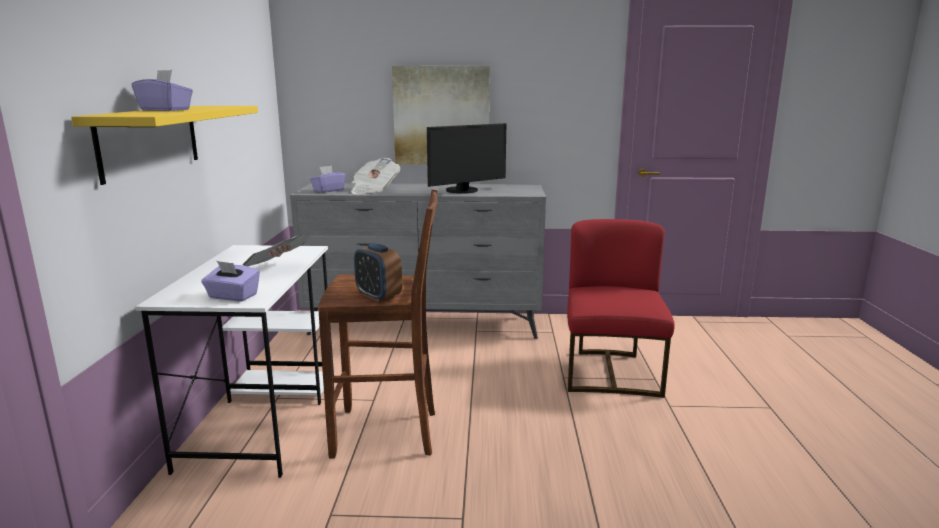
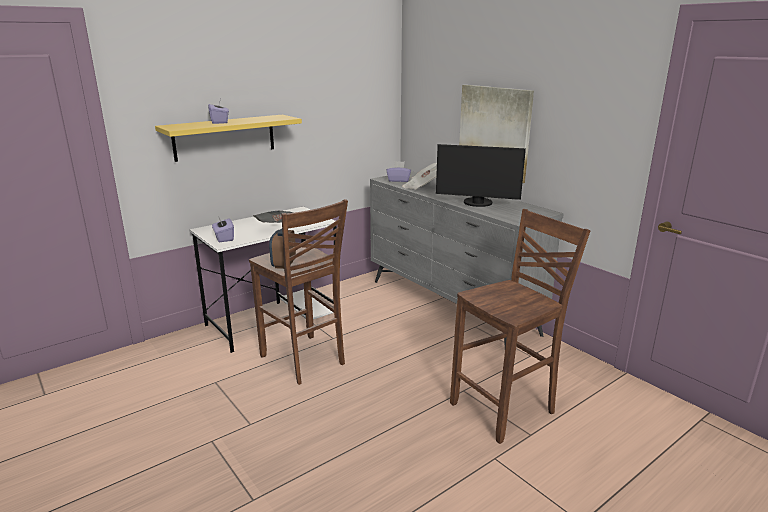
camera: 50 degrees right, 5 degrees up
(611, 373) = (505, 409): red chair -> brown stool

